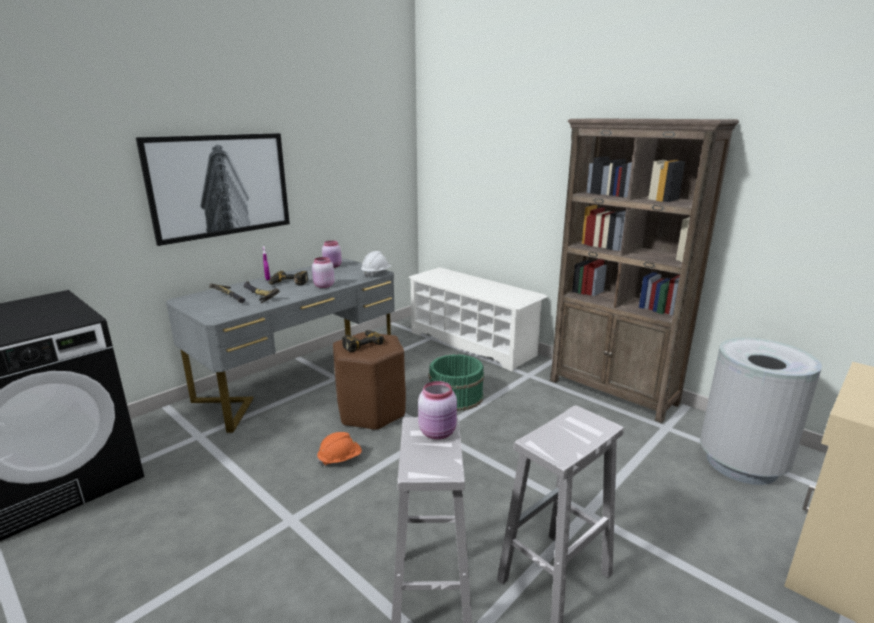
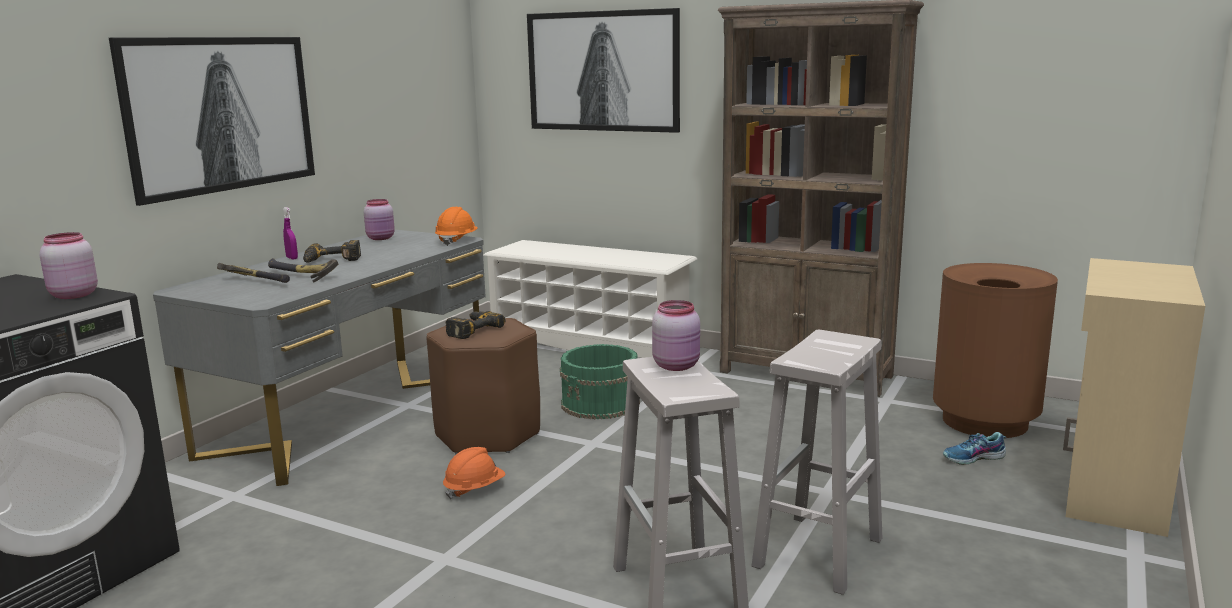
camera: 15 degrees left, 5 degrees down
(323, 286) = (390, 258): pink jar -> pink jar (72, 295)
(376, 274) = (456, 241): white hard hat -> orange hard hat
(494, 159) = (602, 71): none -> picture
(719, 501) = (973, 458): none -> shoe
(741, 463) = (984, 421): grey trash can -> brown trash can

